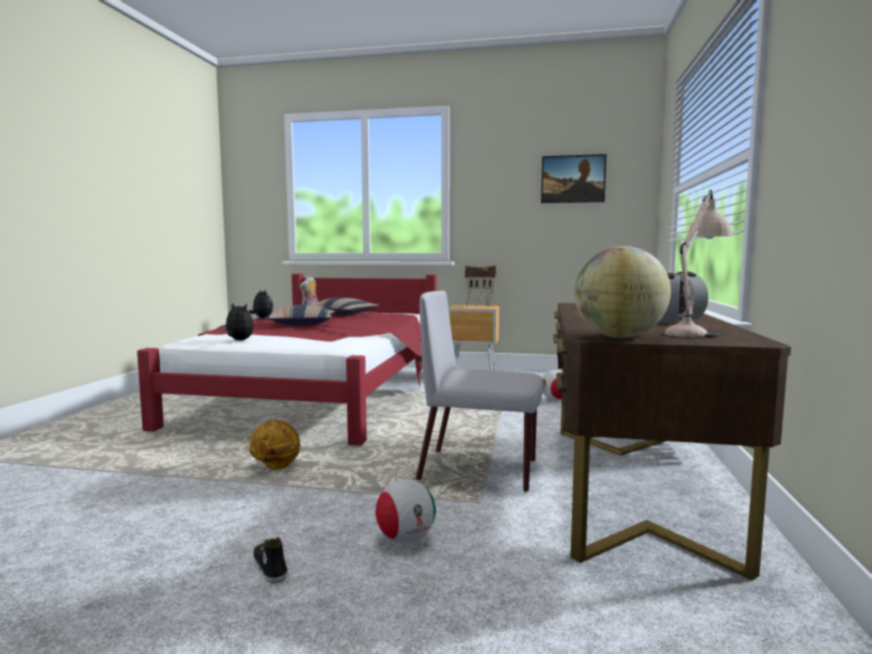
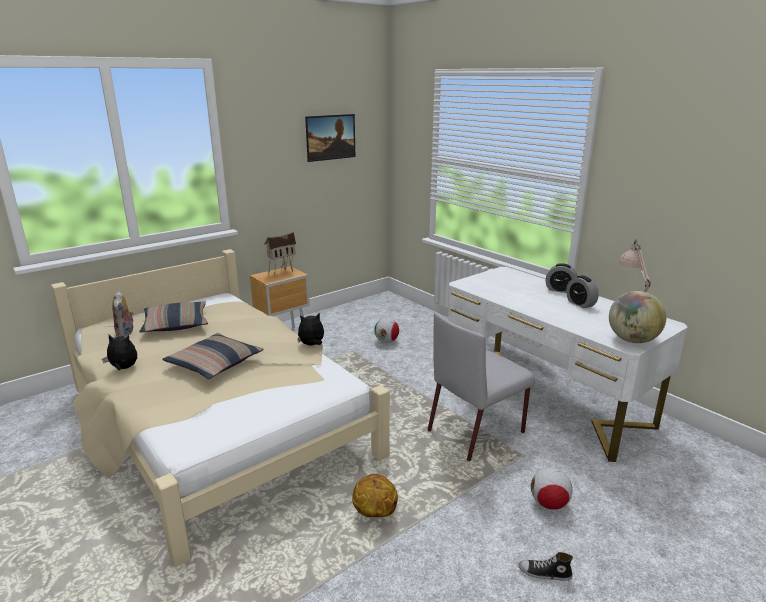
camera: 50 degrees left, 15 degrees up
(238, 340) = (240, 418): plush toy -> plush toy (312, 345)
(319, 397) = (217, 424): red bed -> beige bed
(630, 484) = (544, 398): brown desk -> white desk

